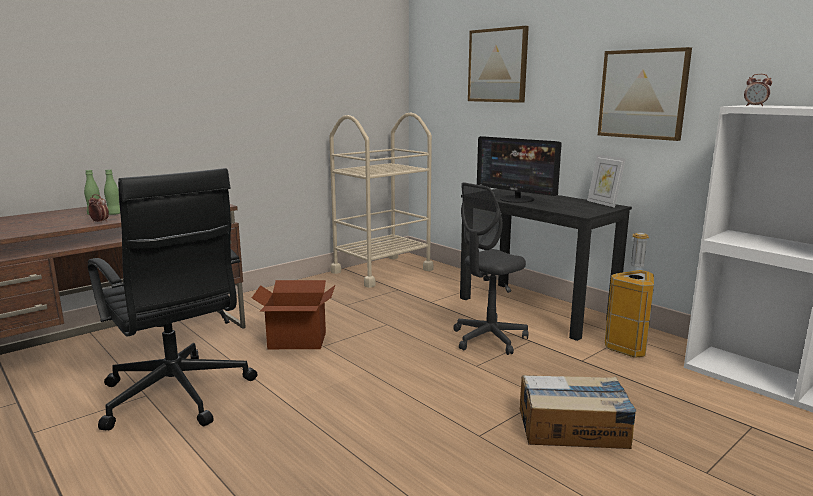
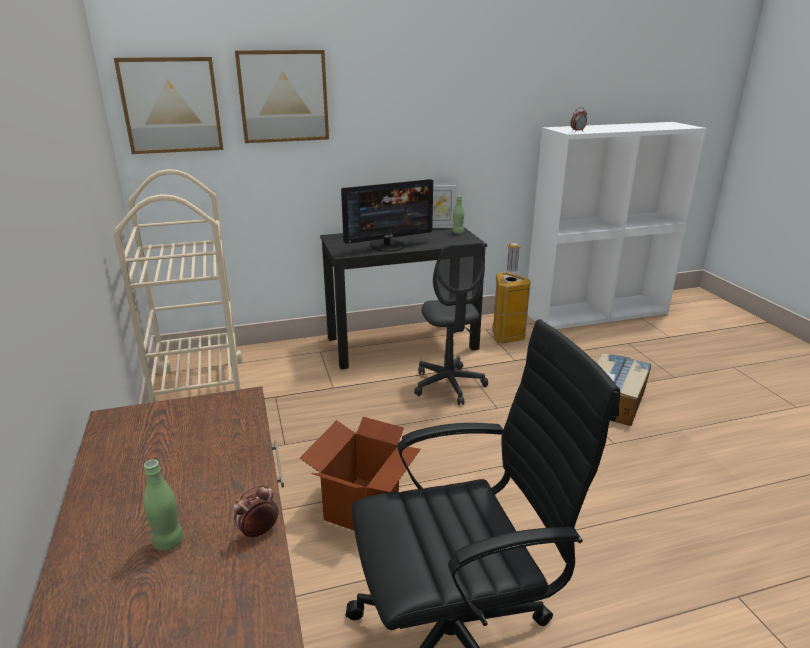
camera: 65 degrees left, 10 degrees up
(114, 214) = (192, 514): green bottle -> green bottle (458, 232)
(643, 94) = (458, 122): picture -> picture (171, 105)

